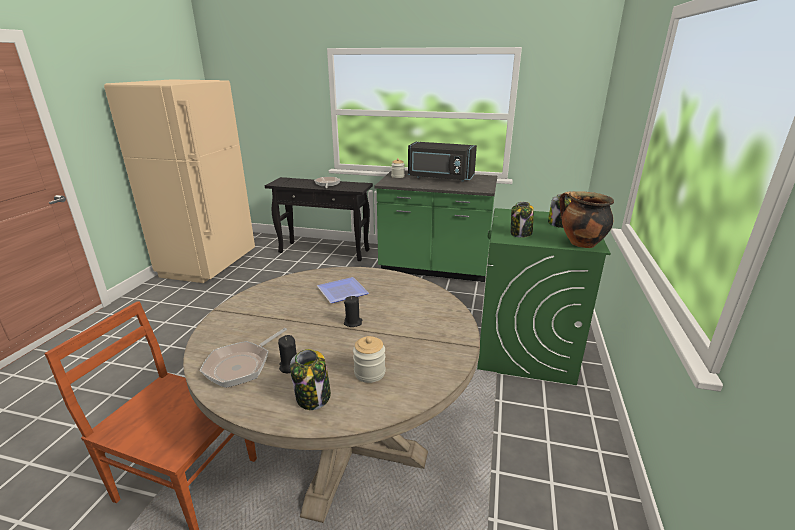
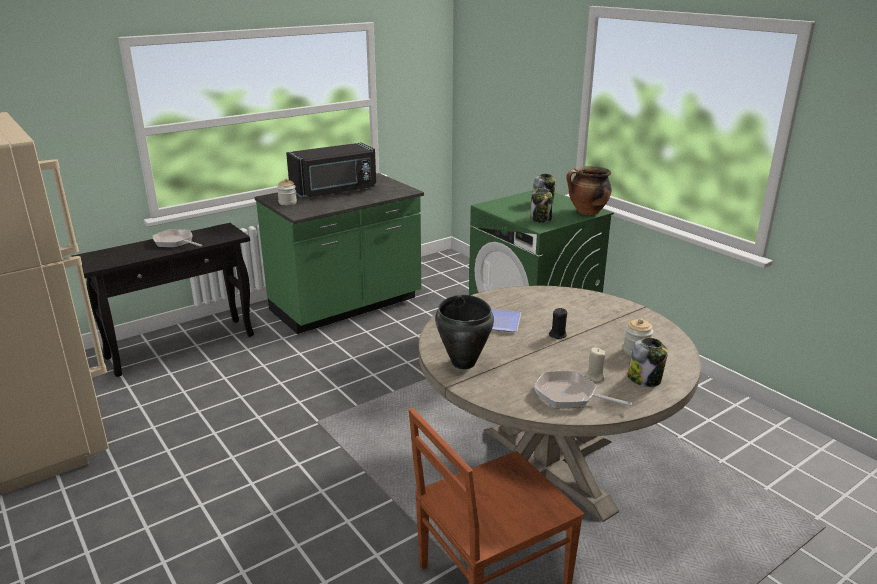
camera: 50 degrees left, 0 degrees up
(241, 365) = (570, 396): frying pan -> frying pan turned 135 degrees clockwise
(258, 302) = (464, 363): none -> black cooking pot
(289, 366) = (594, 377): black candle -> beige candle

